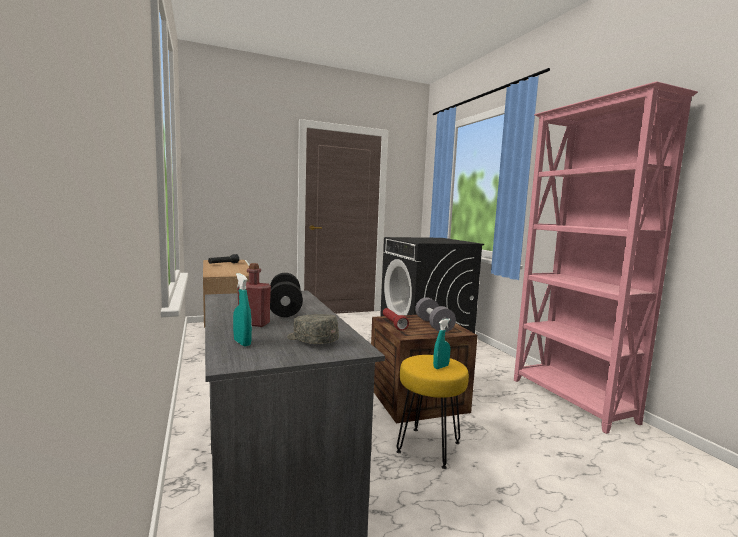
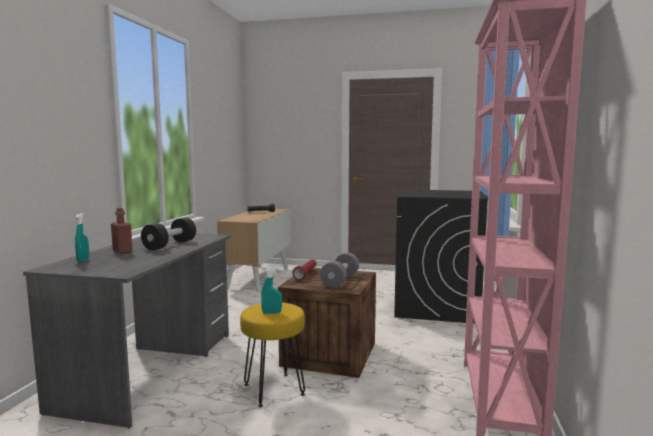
camera: 35 degrees right, 0 degrees up
(311, 340) = (118, 264): grey cap -> none

